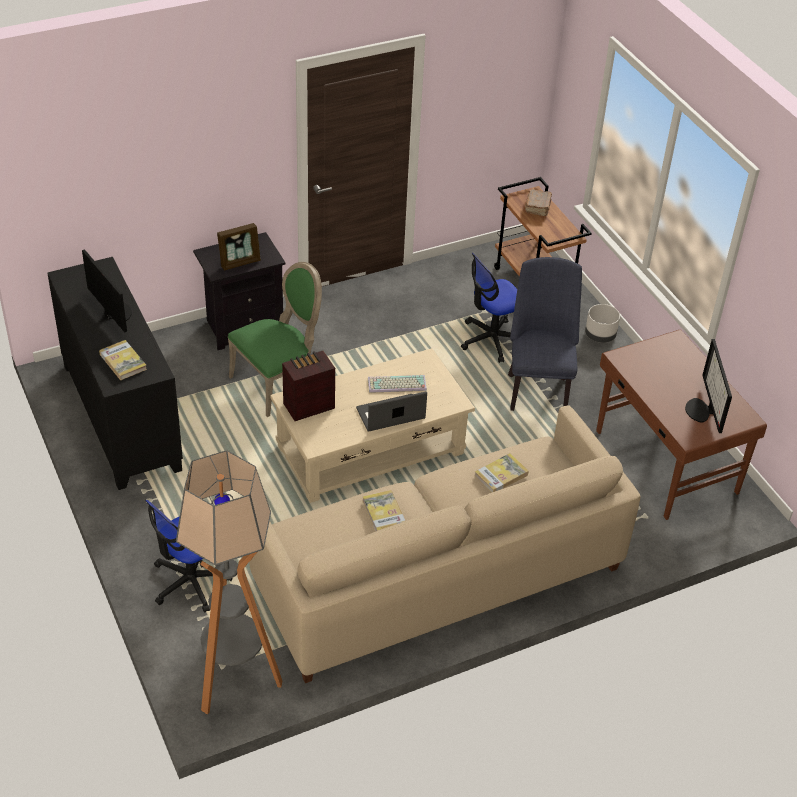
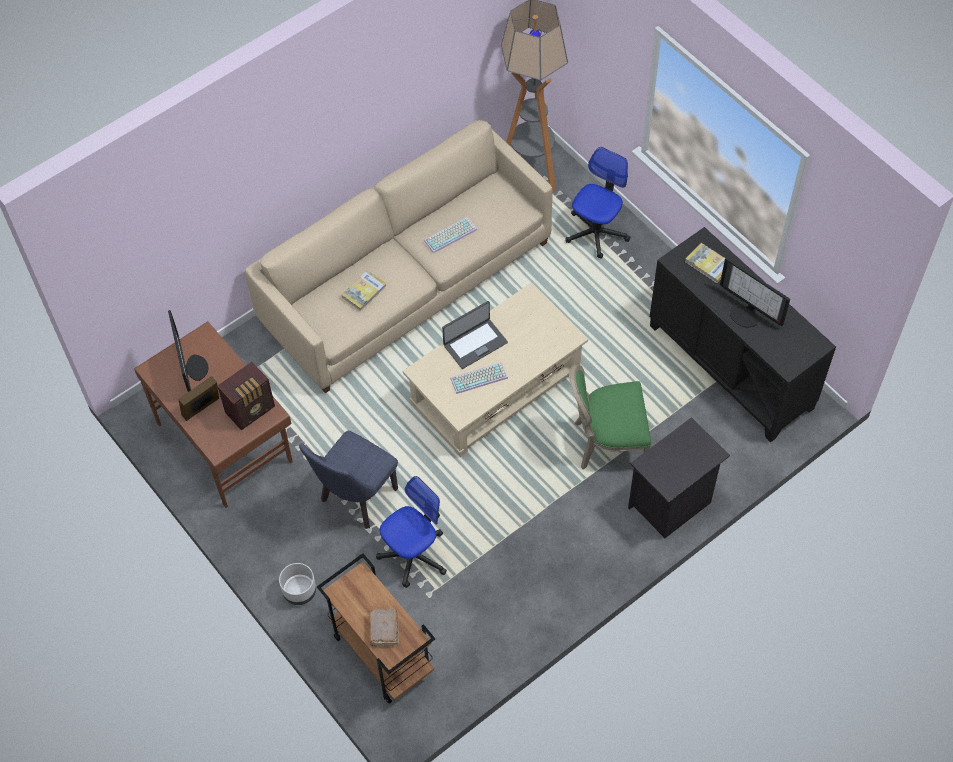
camera: 170 degrees right, 15 degrees up
(240, 262) = (675, 450): picture frame -> picture frame (202, 409)
(278, 382) = (607, 442): green chair -> green chair turned 45 degrees clockwise
(307, 406) = (551, 334): radio -> radio (251, 410)
(384, 514) = (450, 234): book -> keyboard
(537, 388) = (355, 500): blue chair -> blue chair turned 45 degrees clockwise

